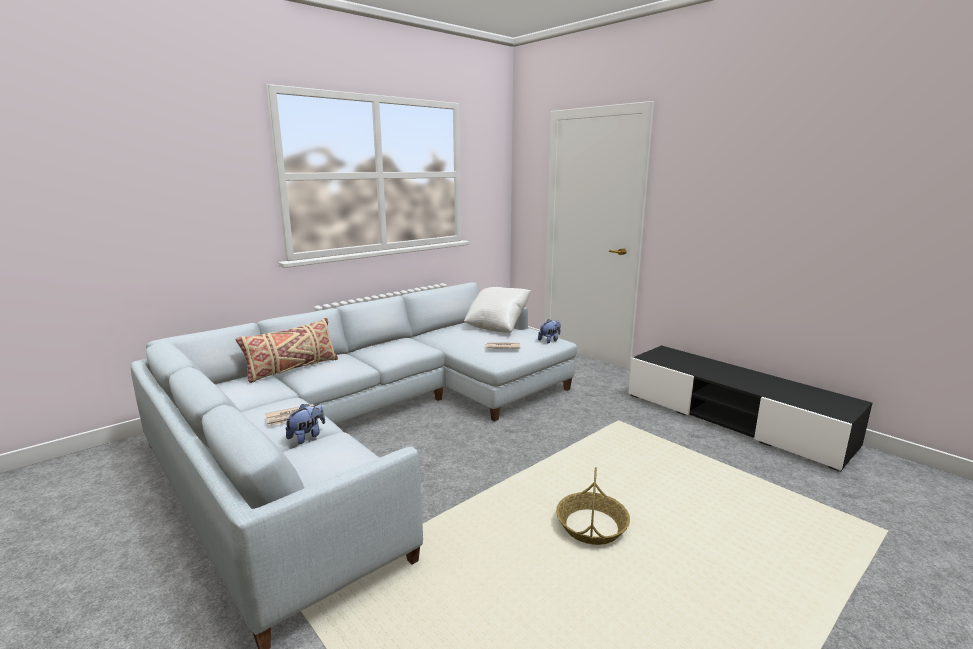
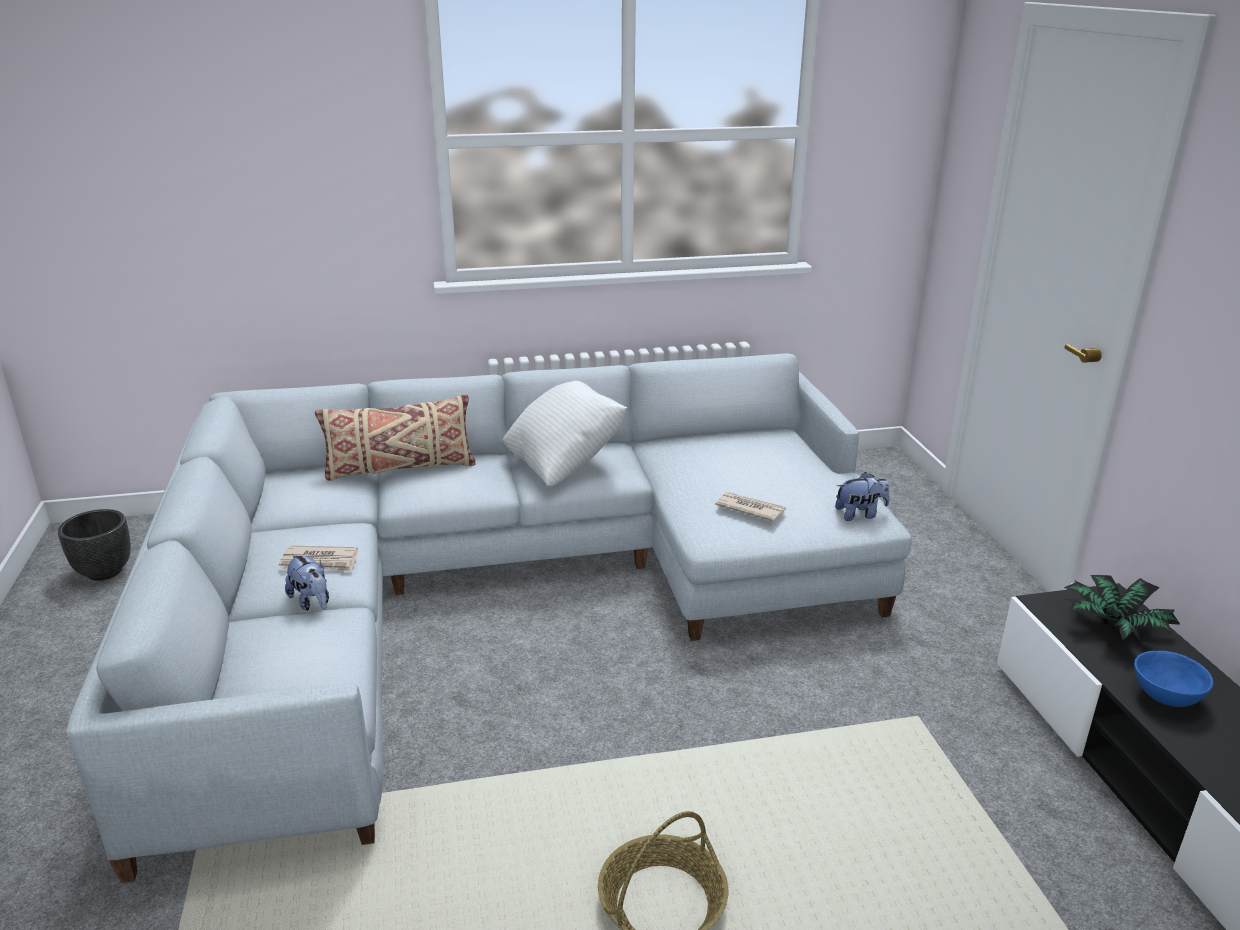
camera: 30 degrees right, 10 degrees up
(66, 492) = (105, 572): none -> black planter
(307, 436) = (312, 602): plush toy -> plush toy turned 75 degrees clockwise
(497, 327) = (790, 457): white pillow -> white pillow (565, 463)
(677, 358) = (1113, 629): none -> potted plant
(717, 374) = (1164, 697): none -> blue bowl

